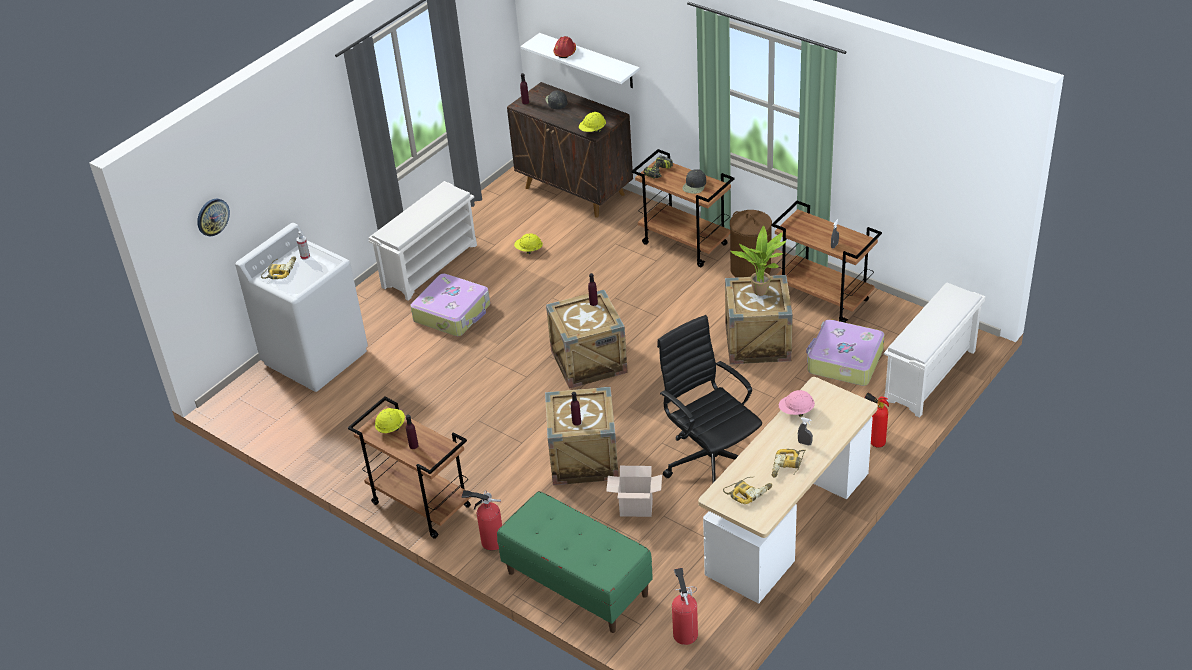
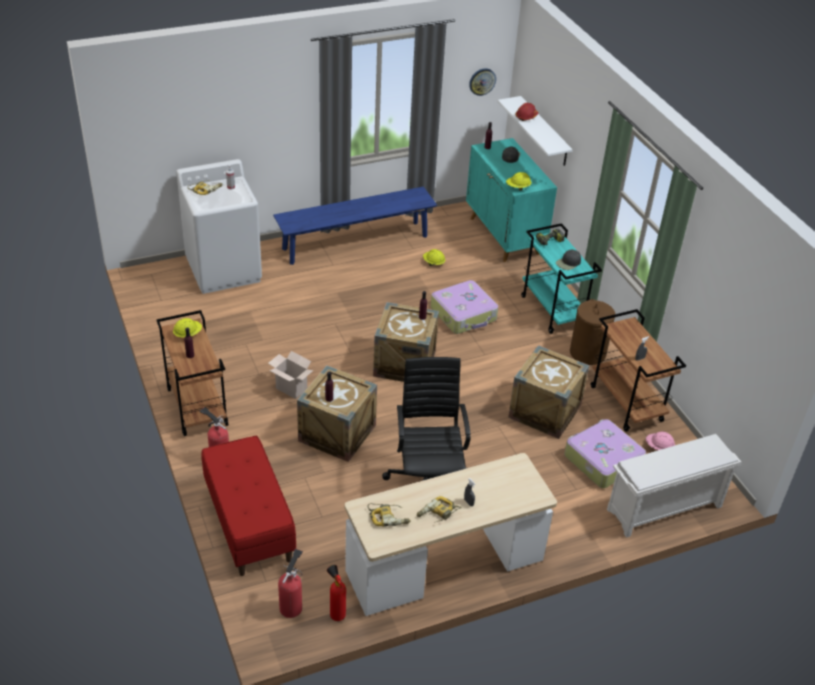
camera: 25 degrees right, 0 degrees up
(212, 217) = (166, 126): wall clock -> wall clock (482, 81)
(430, 265) = (355, 242): white shoe rack -> blue bench
(453, 313) = (341, 283): suitcase -> suitcase (464, 314)
(575, 191) = (504, 236): brown cabinet -> turquoise cabinet
(576, 584) = (248, 523): green bench -> red bench
(635, 509) = (340, 490): cardboard box -> cardboard box (290, 388)
(685, 244) = (553, 311): brown cart -> turquoise cart
(762, 293) = (557, 370): potted plant -> none
(796, 411) = (485, 473): pink hard hat -> pink hard hat (658, 447)
(874, 442) = (570, 537): fire extinguisher -> fire extinguisher (336, 613)

